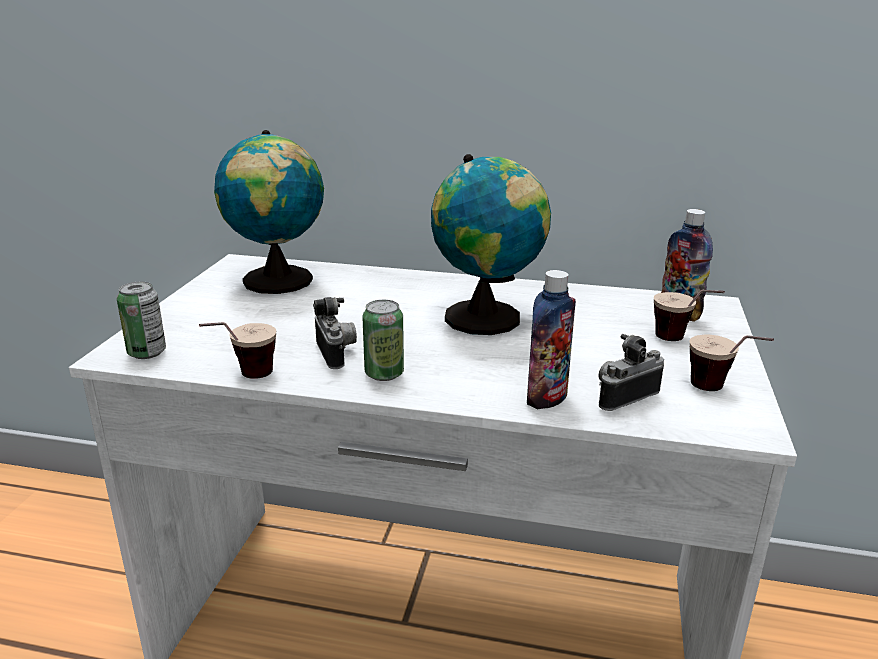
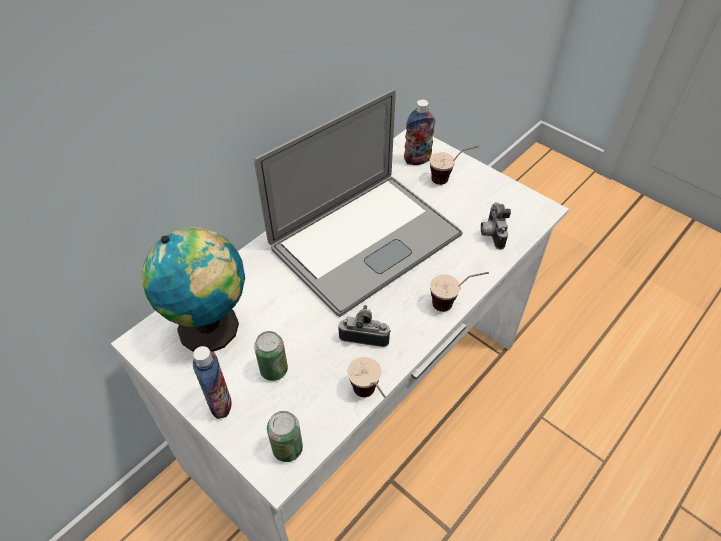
camera: 60 degrees left, 25 degrees up
(384, 374) = (406, 322): can -> can (274, 370)
(488, 319) = (365, 241): globe -> laptop
(547, 398) = (477, 264): bottle -> bottle (220, 403)
(721, 393) = (507, 198): cup -> cup (454, 304)

